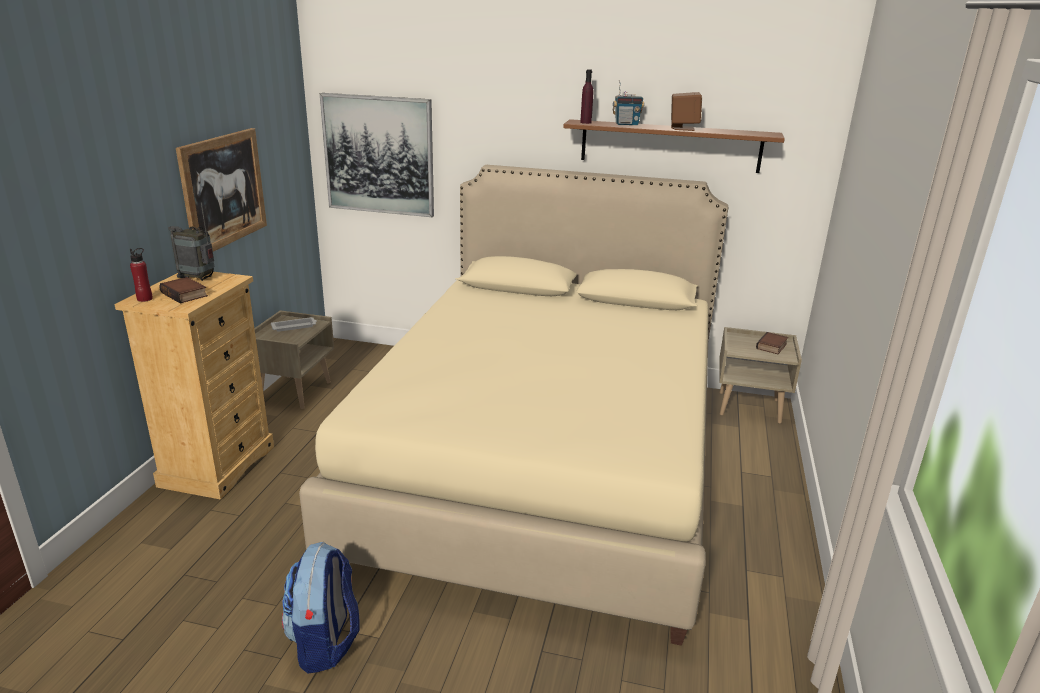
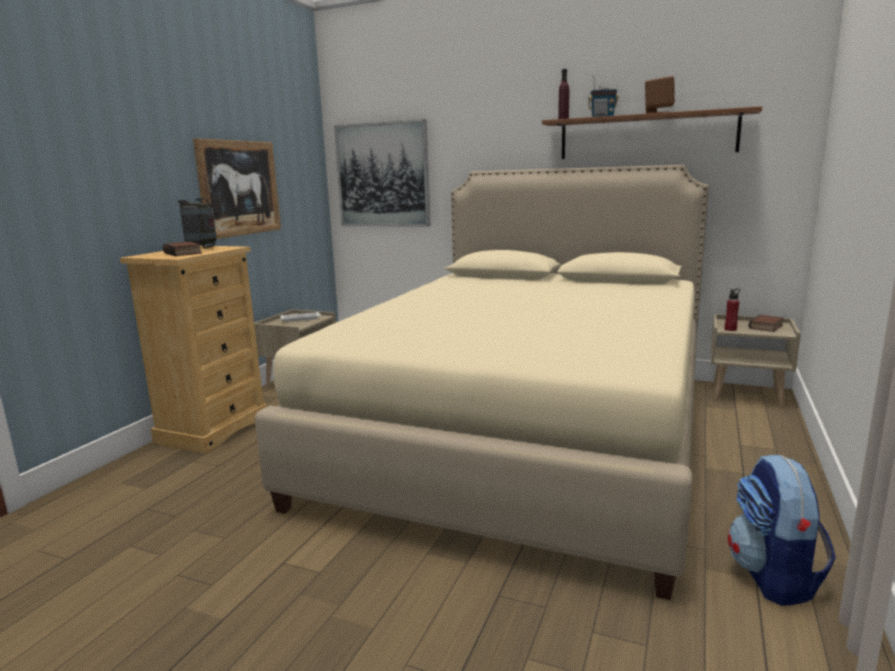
camera: 10 degrees right, 10 degrees down
(145, 299) = (147, 255): red bottle -> red bottle (730, 329)
(325, 643) = (262, 573): backpack -> backpack (773, 577)

